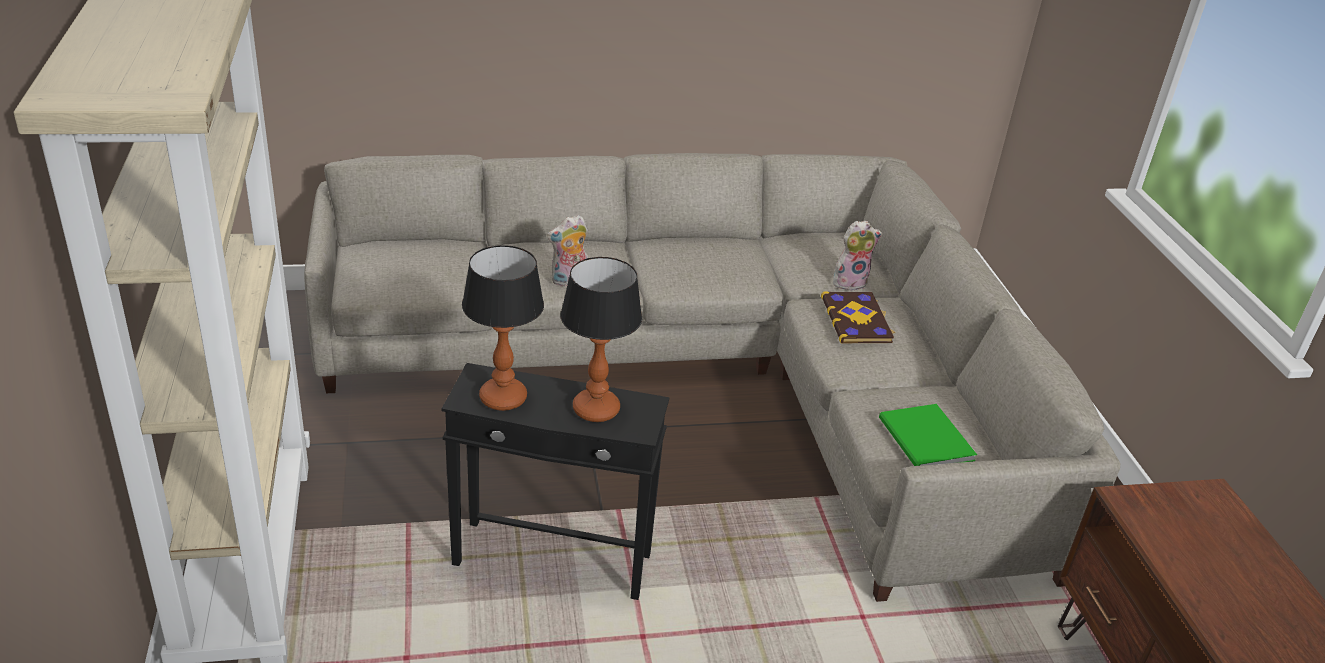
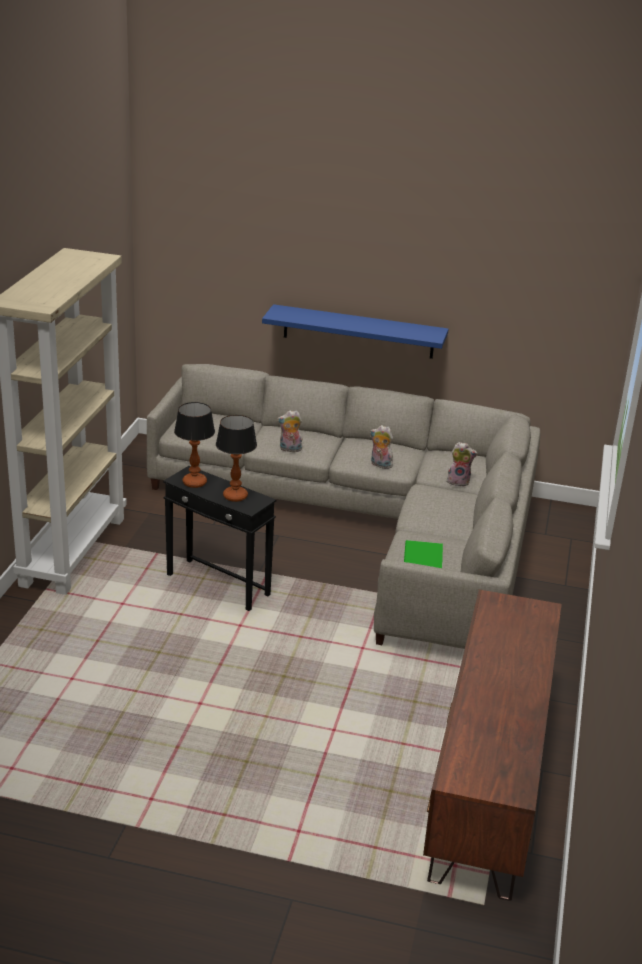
camera: 25 degrees right, 5 degrees down
(624, 64) = (358, 331): none -> blue shelf
(723, 279) = (380, 465): none -> plush toy
(857, 320) = (440, 499): book -> none

